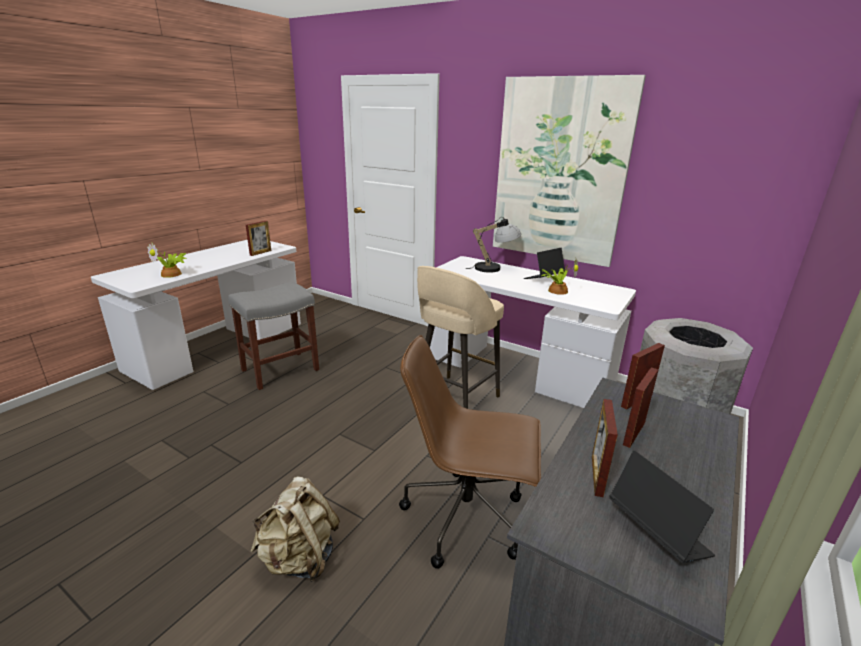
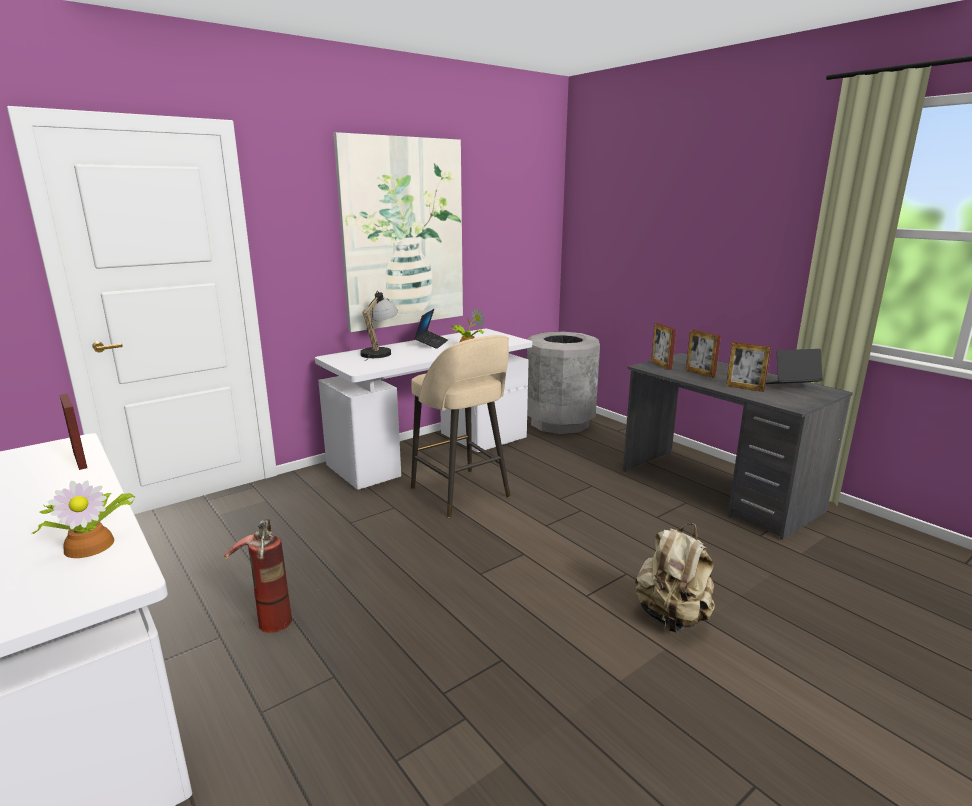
camera: 70 degrees left, 5 degrees down
(279, 370) = (270, 615): grey stool -> fire extinguisher
(467, 517) = (635, 521): brown office chair -> none
(543, 278) = (431, 343): laptop -> laptop turned 150 degrees counterclockwise

